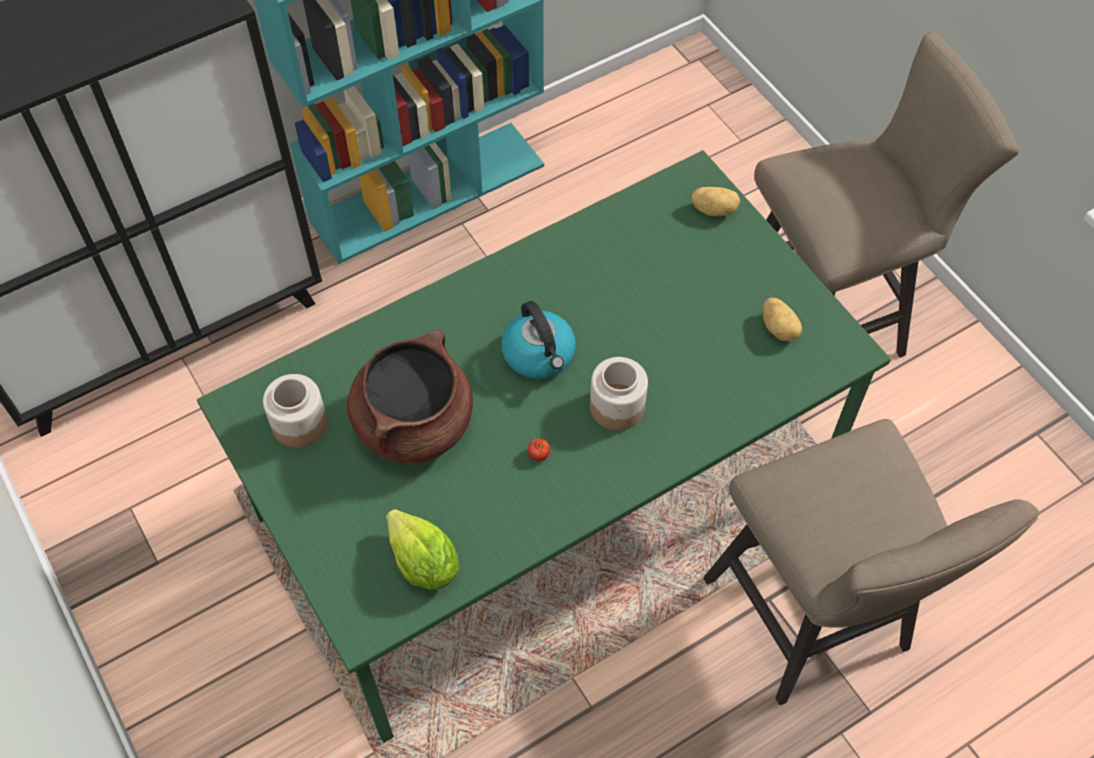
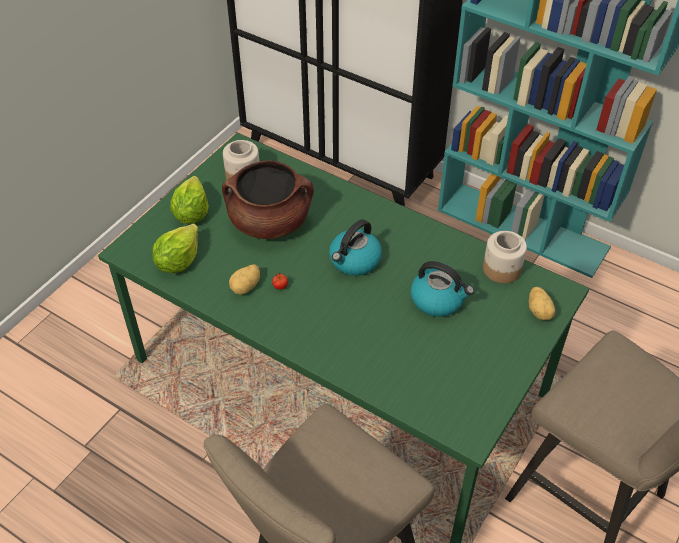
camera: 65 degrees right, 10 degrees down
(337, 516) = (191, 213): none -> lettuce
(617, 406) = (339, 313): jar -> jar (502, 269)
(649, 296) = (438, 300): none -> kettle
(780, 328) = (462, 383): potato -> potato (246, 287)

